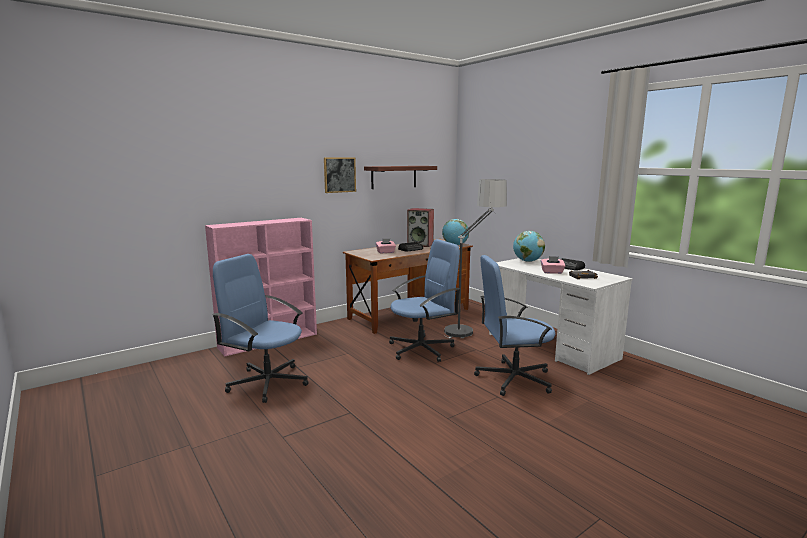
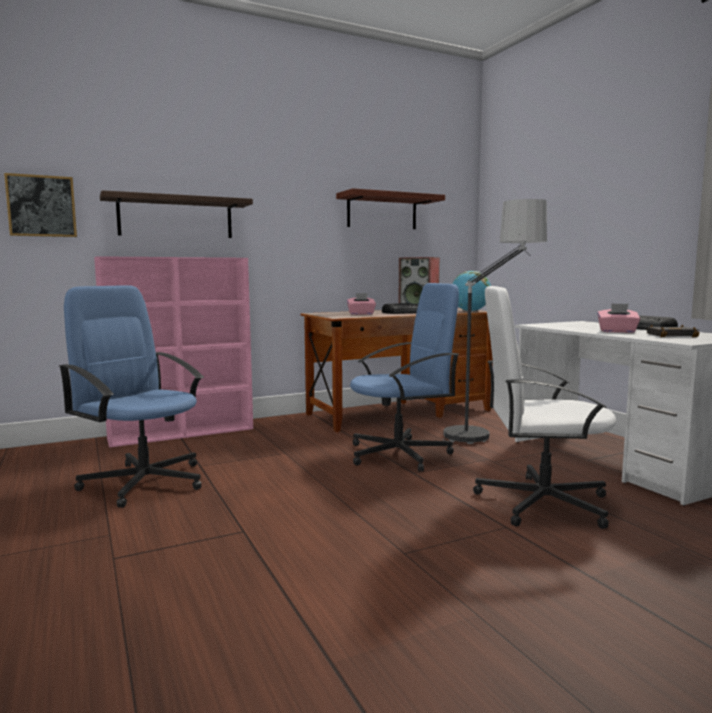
camera: 10 degrees right, 5 degrees down
(258, 192) = (176, 217): none -> shelf
(339, 175) = (298, 202): picture -> picture (41, 206)
(513, 379) = (540, 502): blue office chair -> white office chair
(527, 261) = (579, 324): globe -> none

